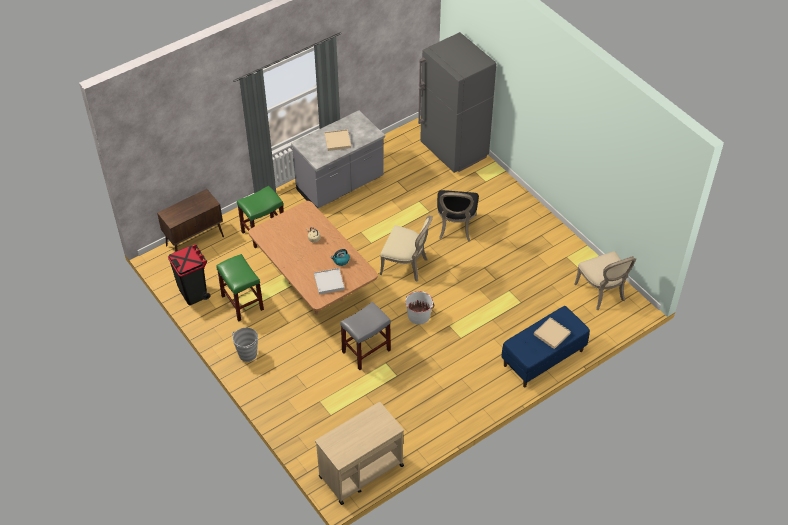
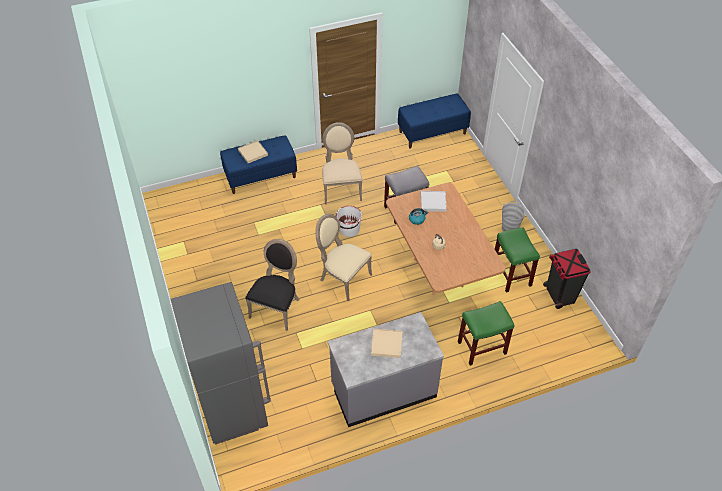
camera: 165 degrees left, 0 degrees up
(195, 241) = (558, 354): brown cabinet -> none
(360, 471) = (432, 132): beige cart -> blue bench
(602, 293) = (178, 215): beige chair -> beige chair (341, 188)

